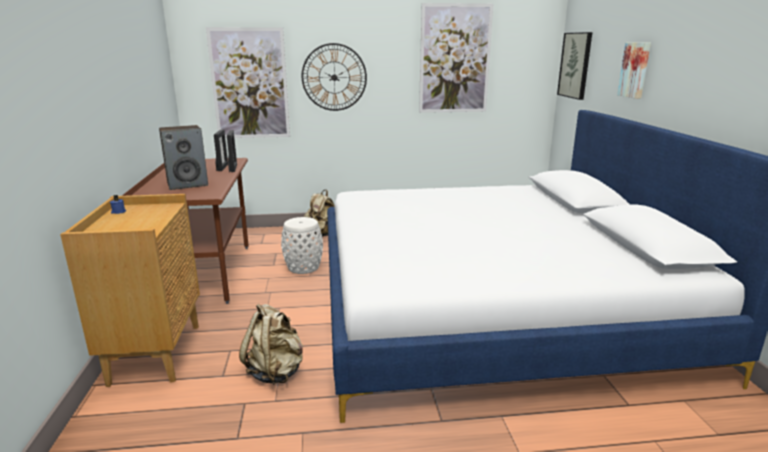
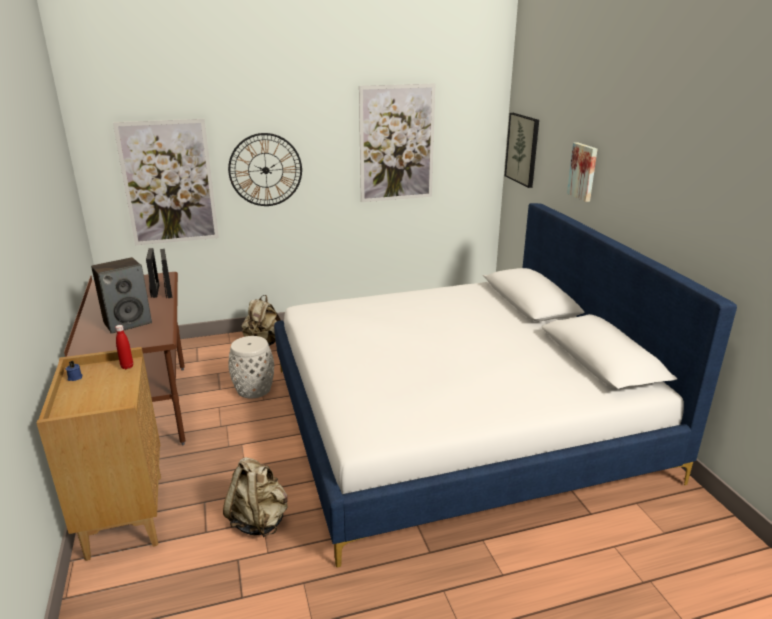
camera: 10 degrees left, 5 degrees up
(167, 208) = (127, 366): none -> red bottle

